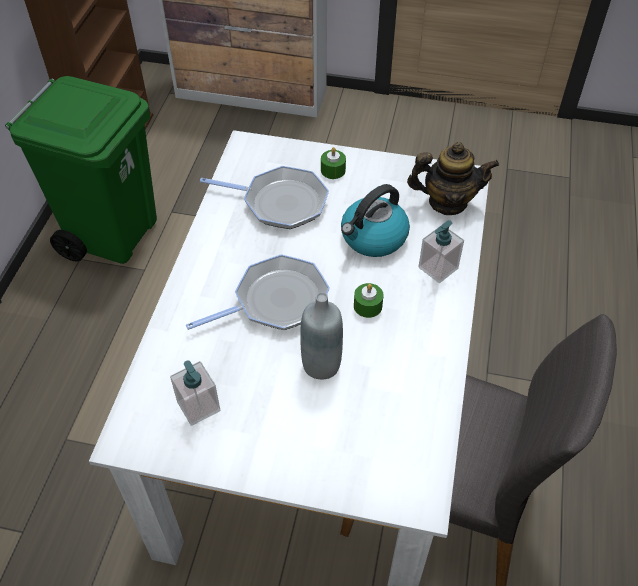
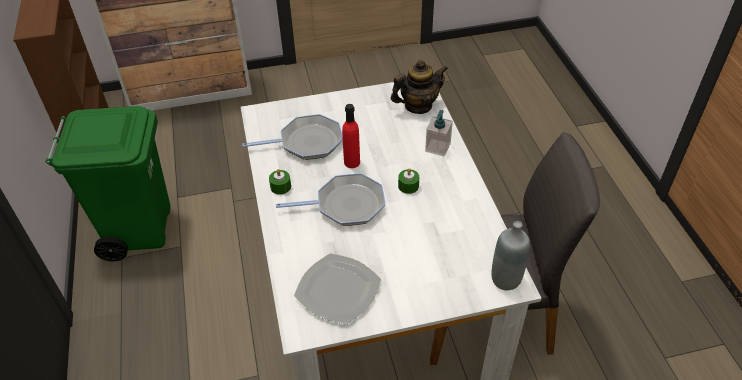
camera: 25 degrees left, 5 degrees down
(198, 406) = (337, 289): soap dispenser -> plate
(276, 301) = (346, 205): frying pan -> frying pan turned 45 degrees clockwise
(317, 248) = (352, 162): none -> red bottle
(321, 365) = (402, 232): grey bottle -> grey bottle (505, 279)
(333, 170) = (329, 110): green candle -> green candle (280, 187)
(373, 238) = (384, 143): kettle -> none

